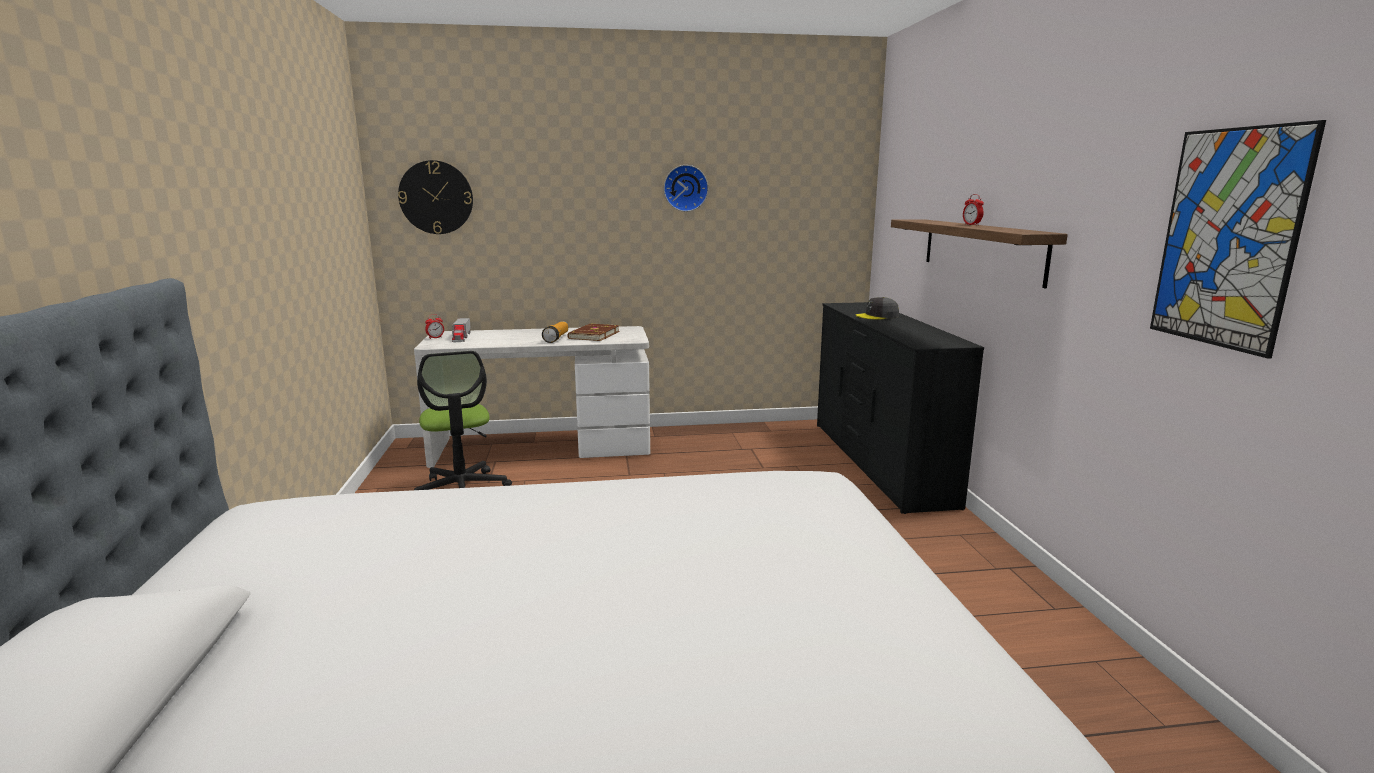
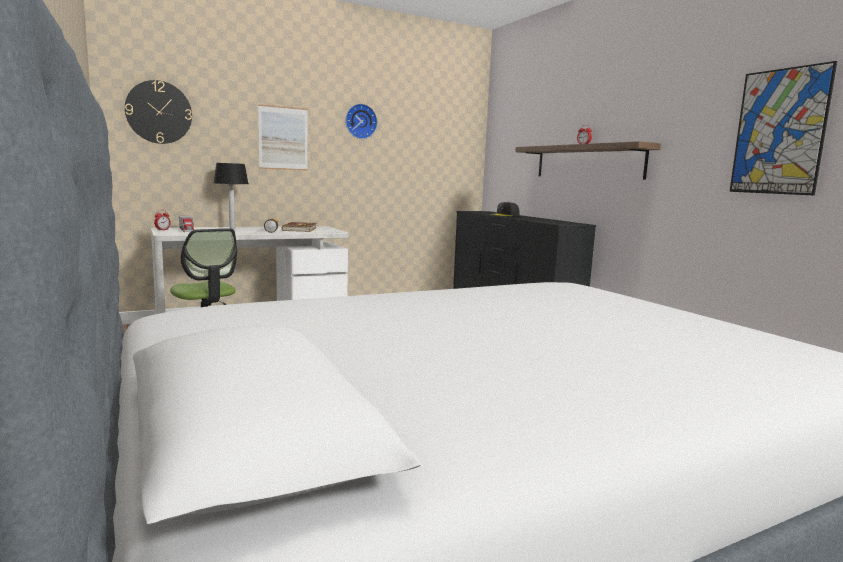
camera: 20 degrees left, 5 degrees down
(518, 332) = (231, 228): none -> table lamp
(583, 217) = (283, 138): none -> picture

